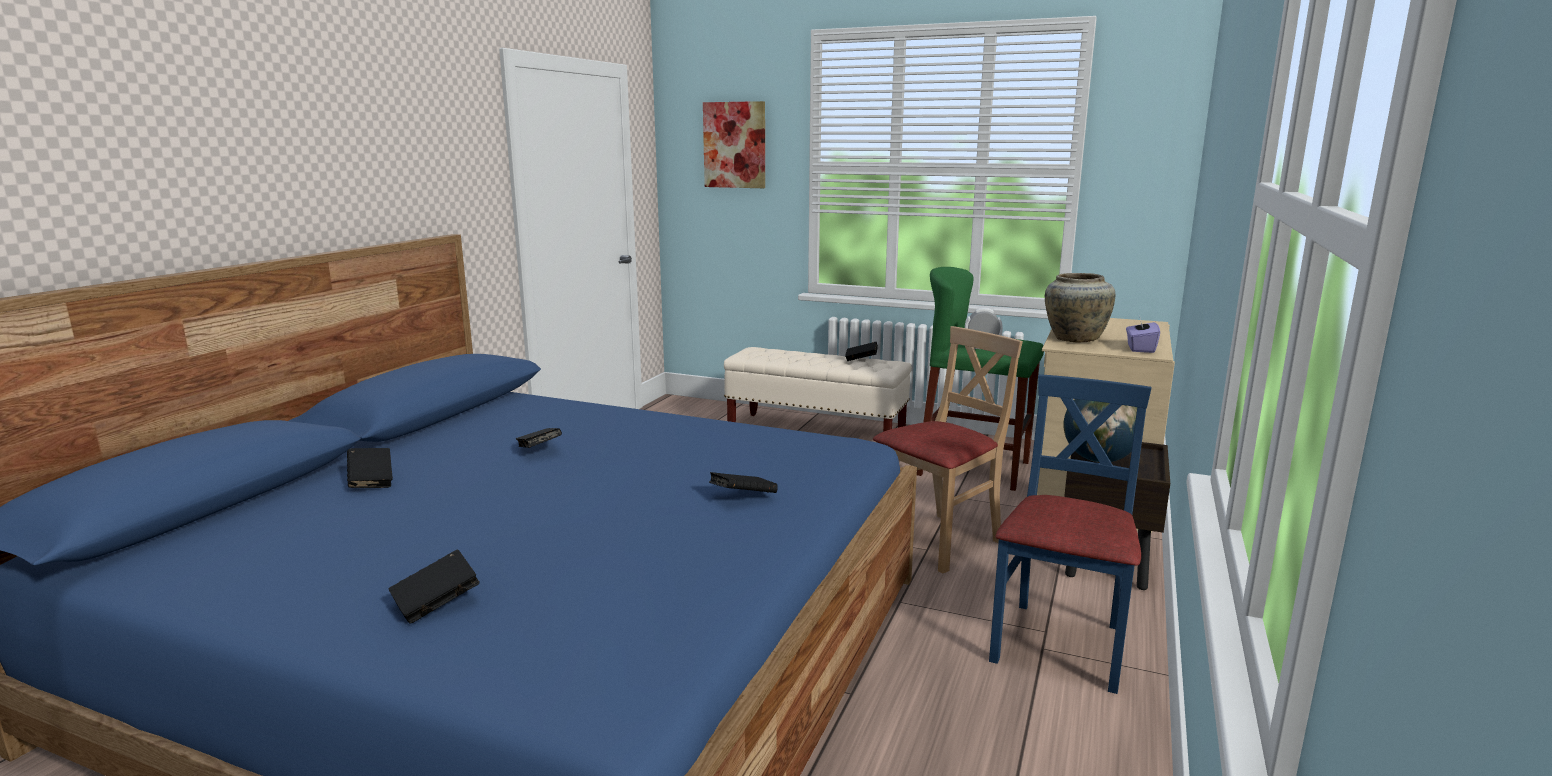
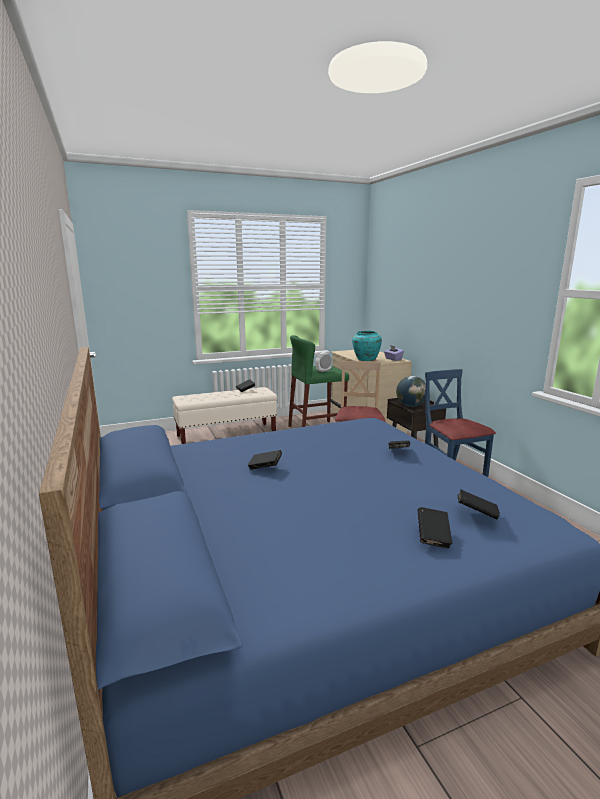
camera: 45 degrees left, 0 degrees up
(371, 481) = (230, 515): black book -> black book (476, 513)
(735, 145) = (141, 276): picture -> none
(1074, 338) = (365, 359): beige vase -> turquoise vase

